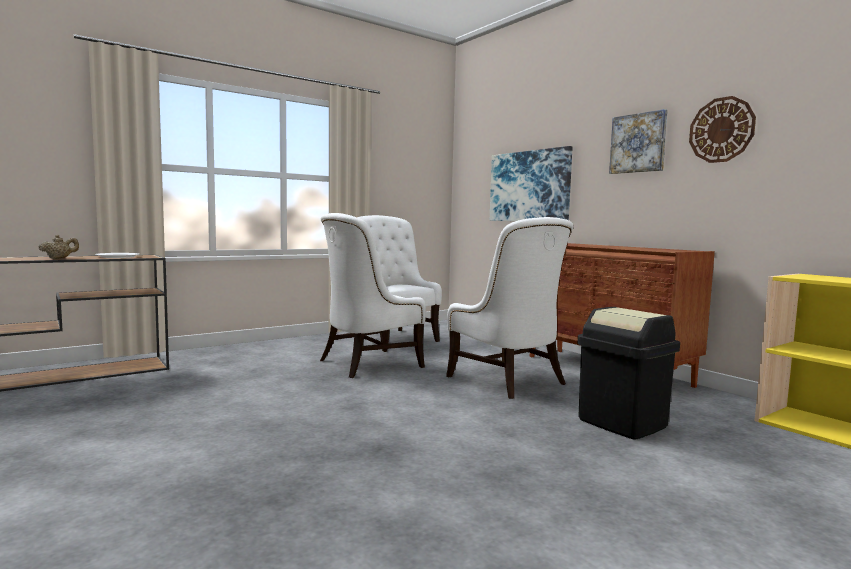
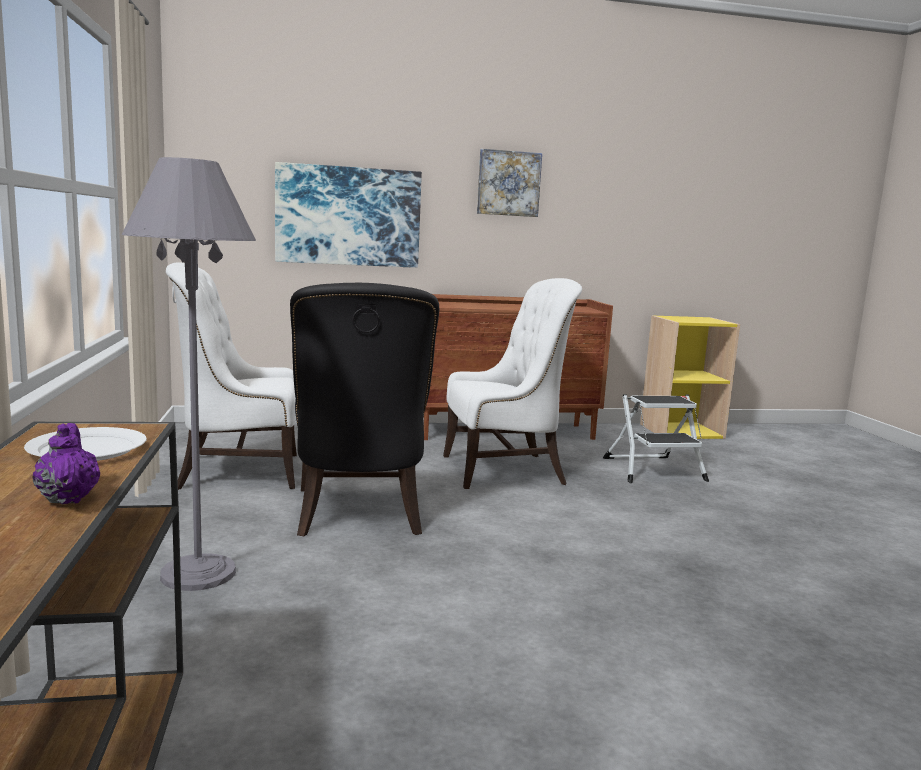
camera: 65 degrees left, 5 degrees up
(59, 258) = (68, 498): beige teapot -> purple teapot
(260, 355) = (198, 573): none -> grey floor lamp
(368, 363) = (359, 511): white chair -> black chair
(622, 423) = (652, 470): black trash can -> step ladder
(721, 130) = (592, 185): wall clock -> none

